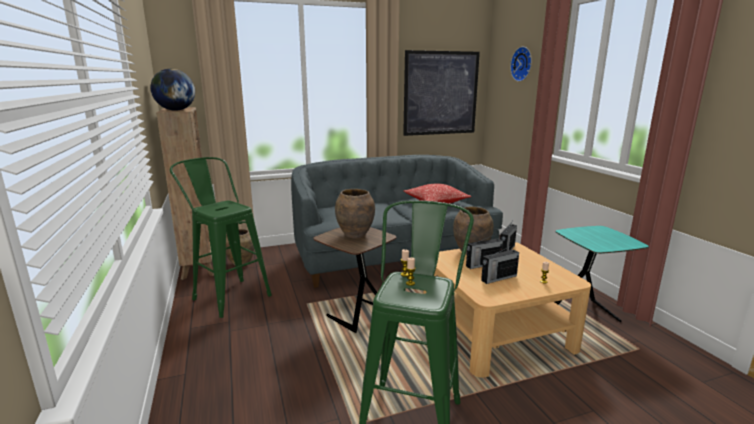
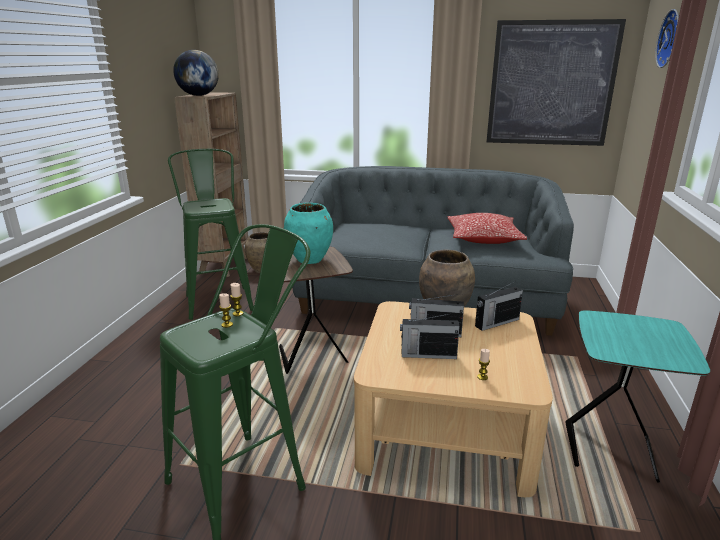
camera: 30 degrees right, 5 degrees up
(355, 235) = (310, 260): brown vase -> turquoise vase

